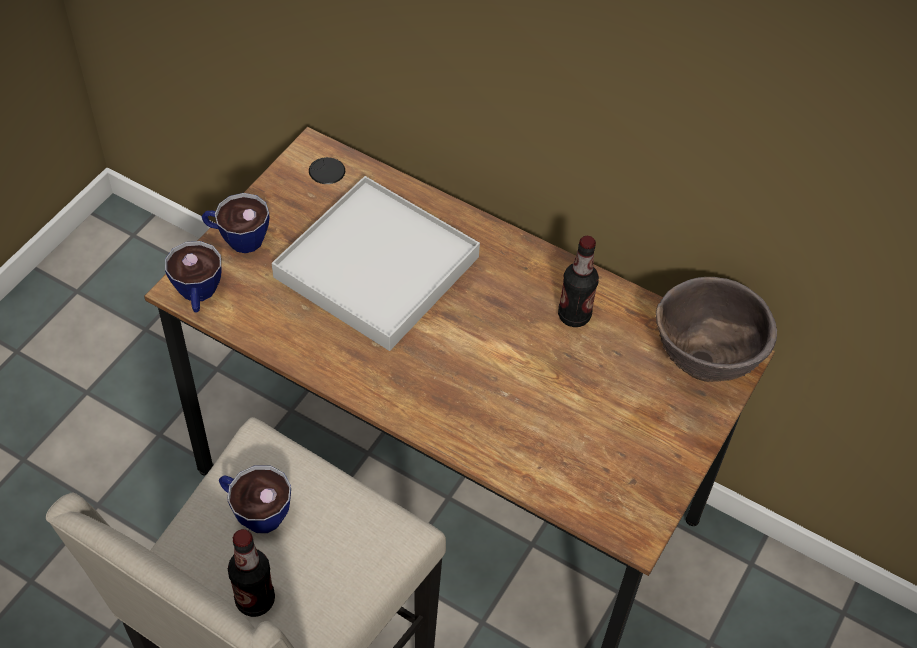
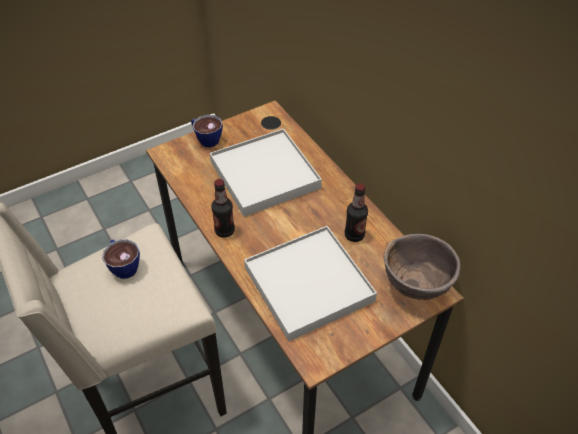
camera: 30 degrees right, 5 degrees down
(198, 295) = (170, 158): cup -> none
(255, 600) = (93, 308): bottle -> bottle (224, 231)
(555, 420) = (308, 284): none -> white tray

